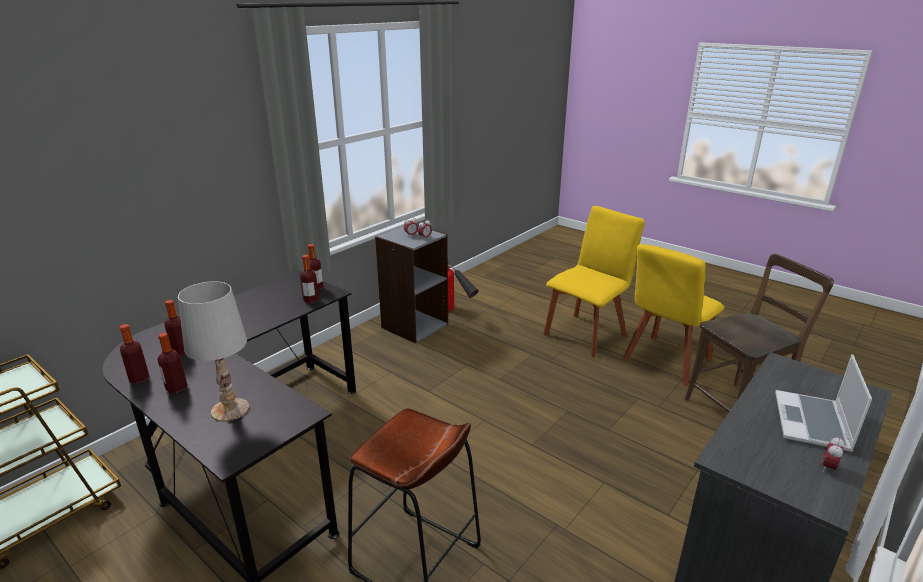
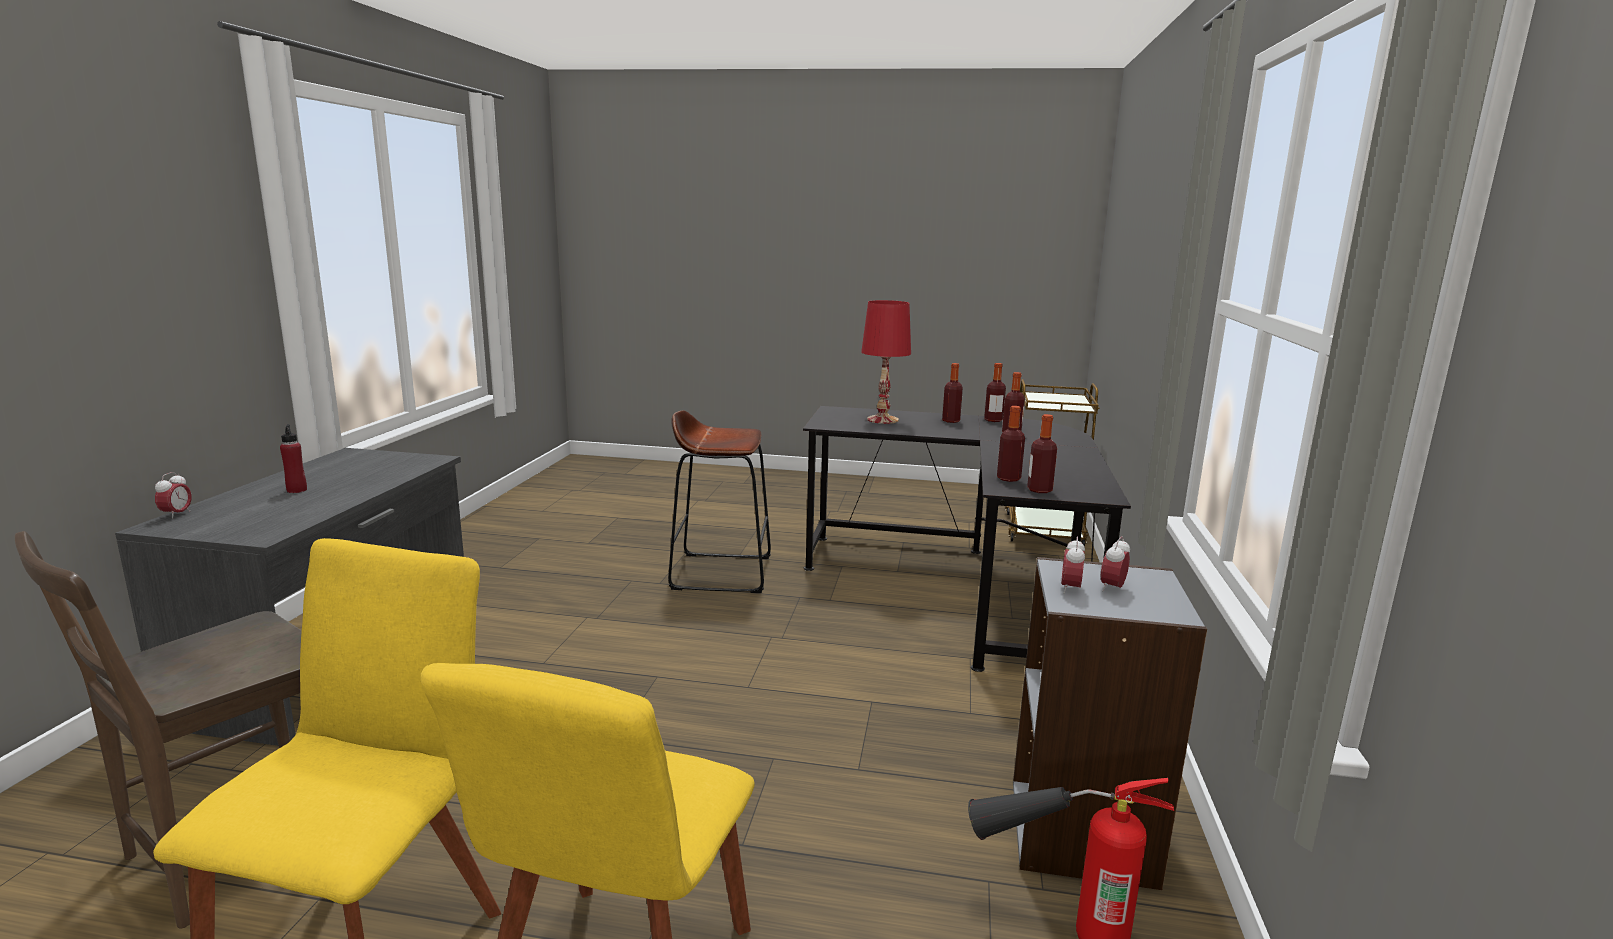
camera: 150 degrees right, 10 degrees down
(230, 410) = (882, 420): white table lamp -> red table lamp
(812, 423) = (297, 490): laptop -> red bottle
(828, 468) = (320, 468): alarm clock -> alarm clock (176, 514)

